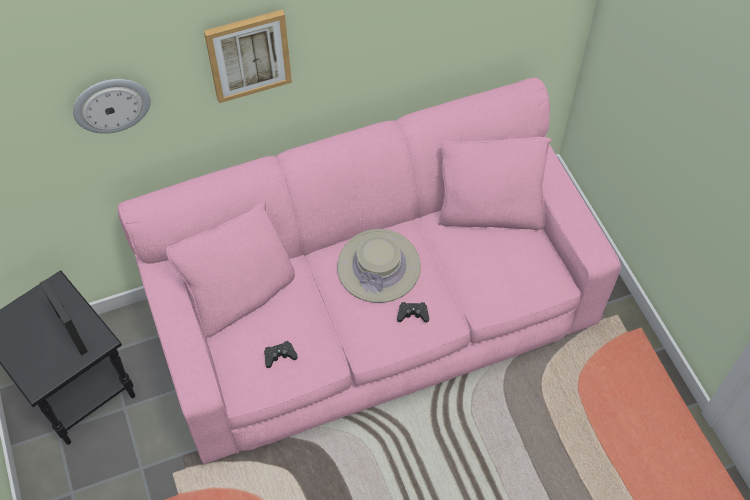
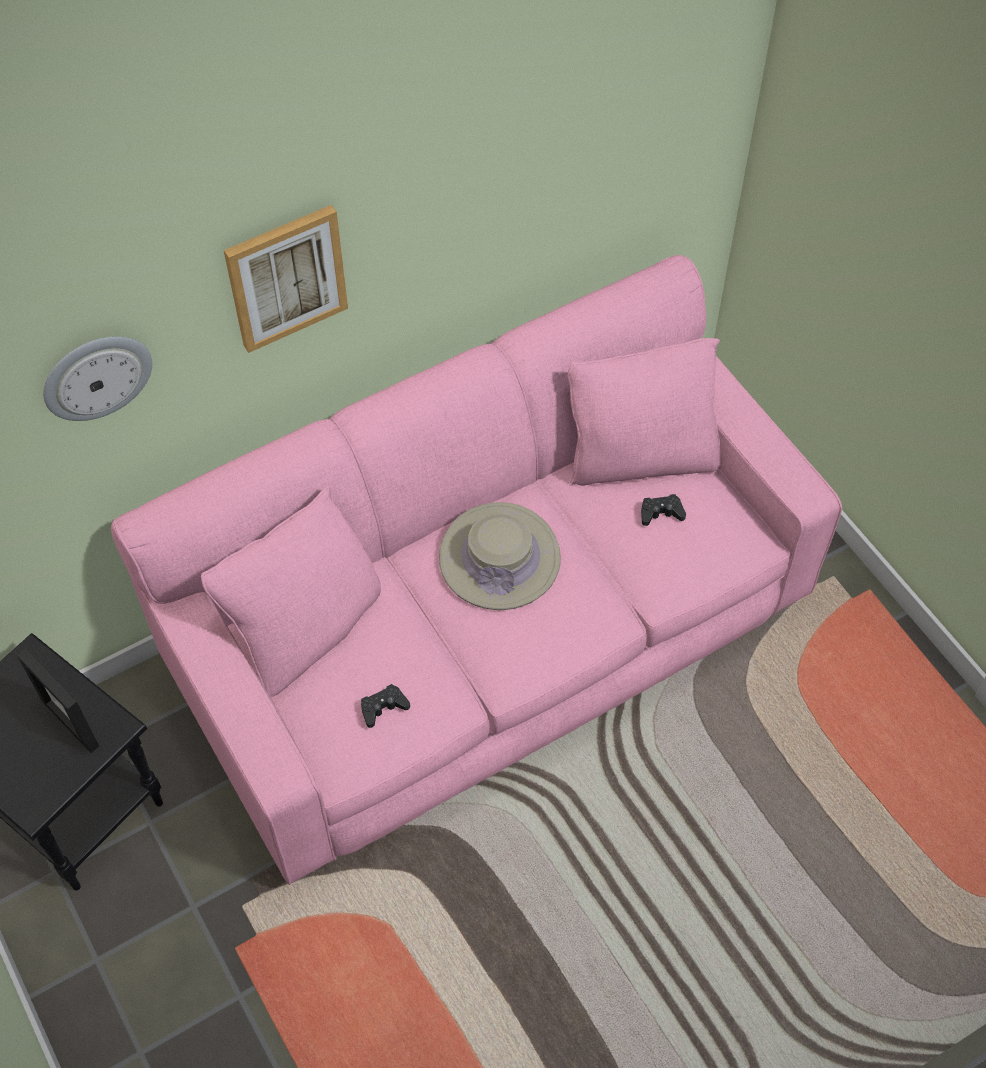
camera: 10 degrees left, 0 degrees up
(412, 314) = (562, 618): black game controller -> black game controller (661, 513)

